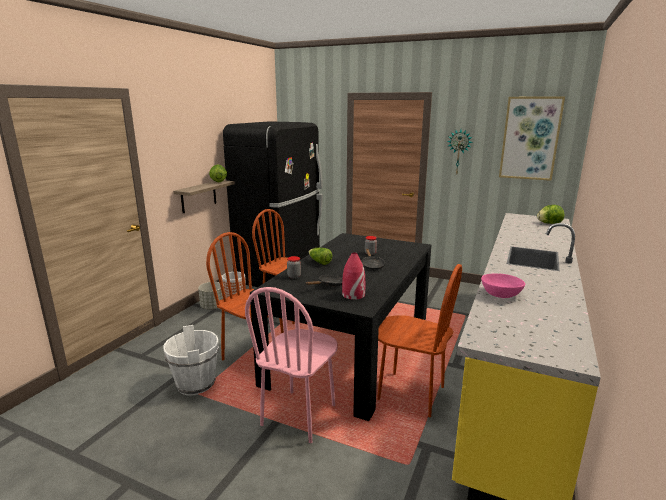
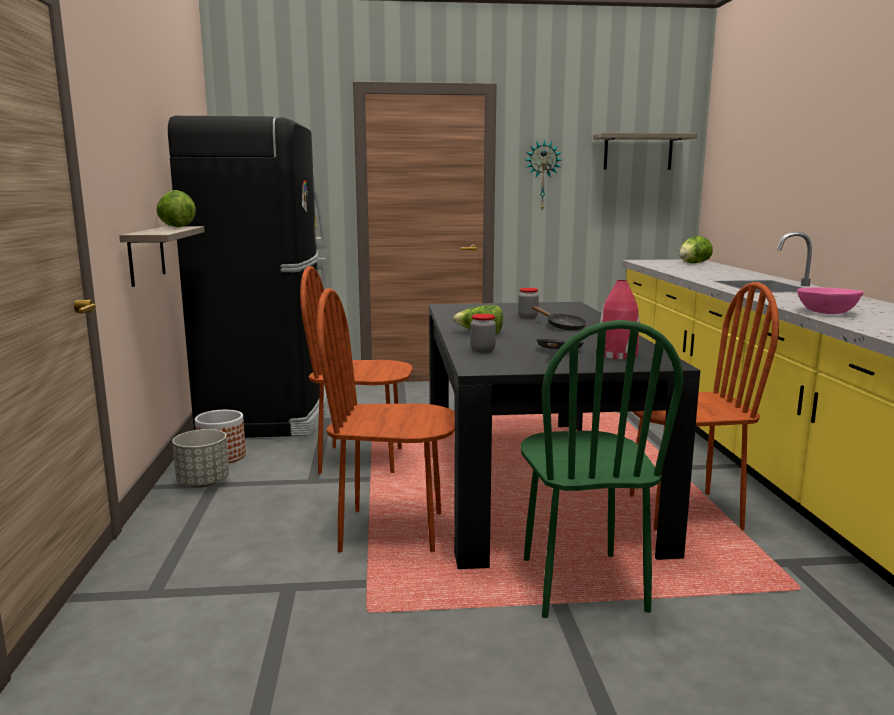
camera: 30 degrees left, 5 degrees down
(196, 384) = (343, 600): white bucket -> none
(299, 415) = (581, 584): pink chair -> green chair
(530, 138) = (638, 152): picture -> shelf

